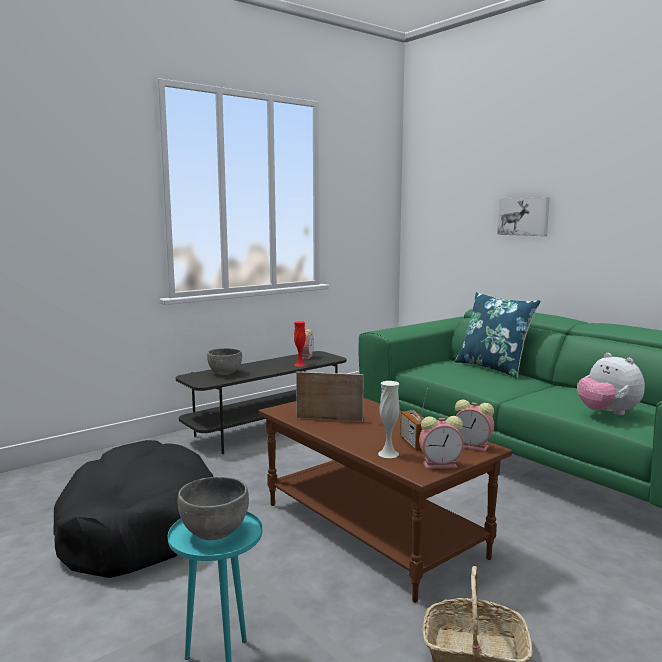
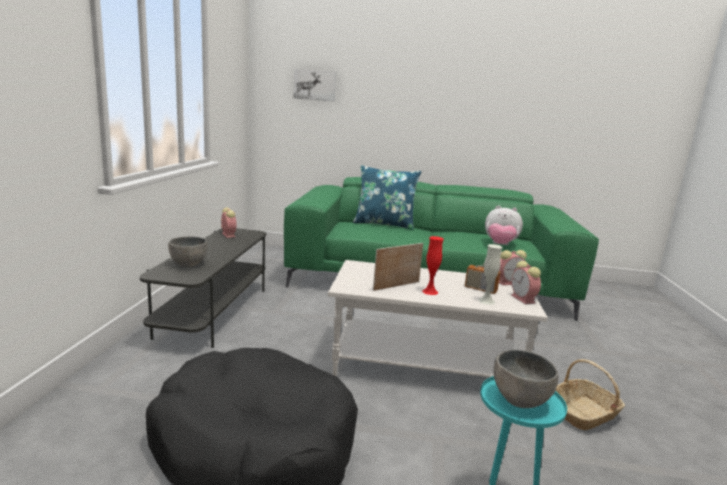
camera: 45 degrees left, 5 degrees up
(300, 365) = (240, 243): red vase -> red vase (430, 291)
(373, 529) = (425, 365): brown coffee table -> white coffee table
(441, 464) = (524, 299): alarm clock -> alarm clock turned 120 degrees clockwise
(524, 216) = (377, 105): picture -> picture (315, 85)

